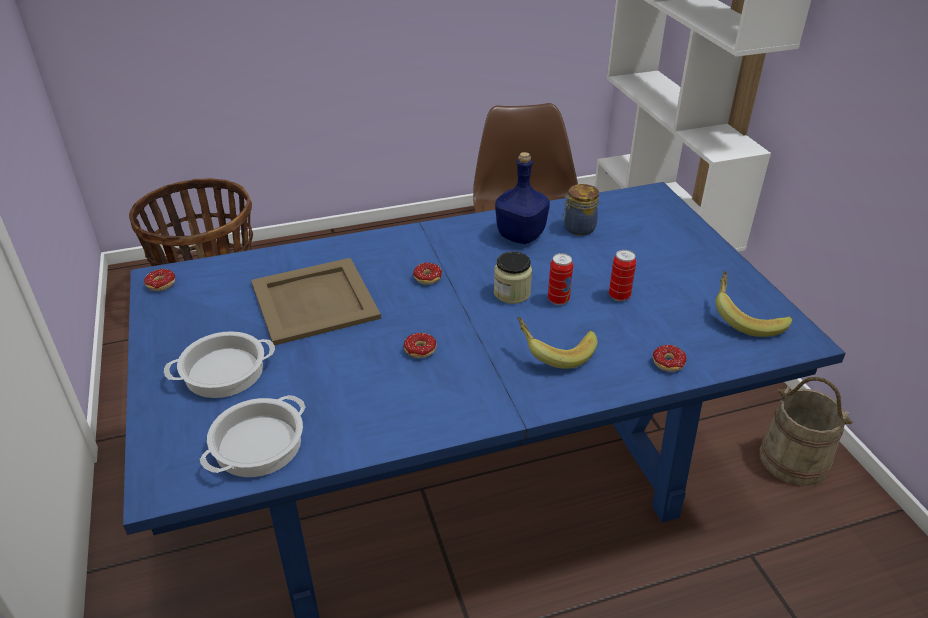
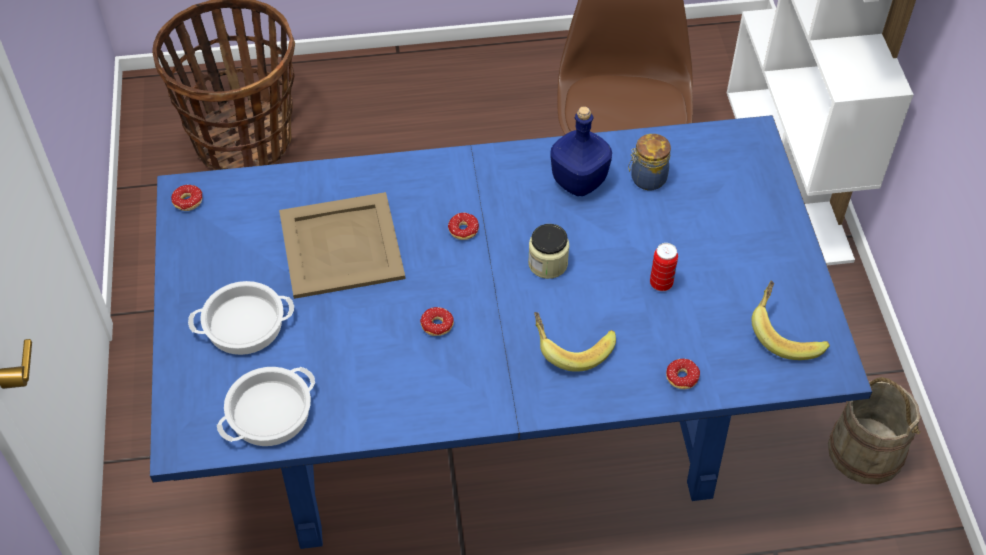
camera: 10 degrees right, 15 degrees up
(558, 300) = (594, 279): can -> none

